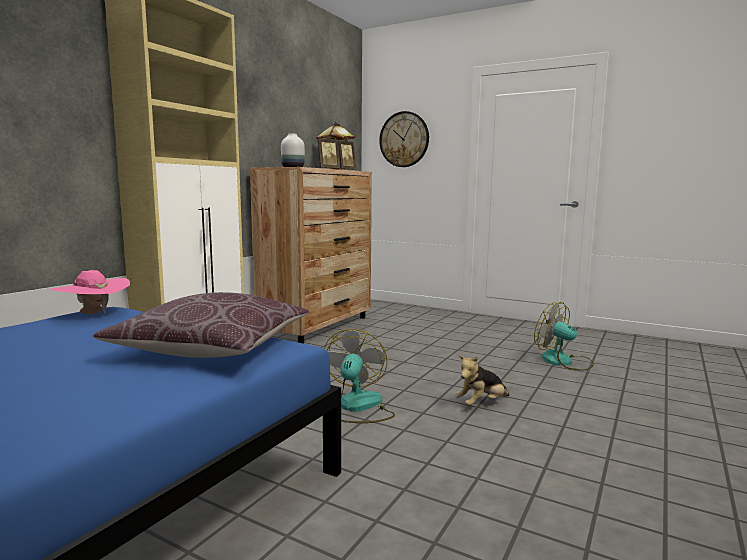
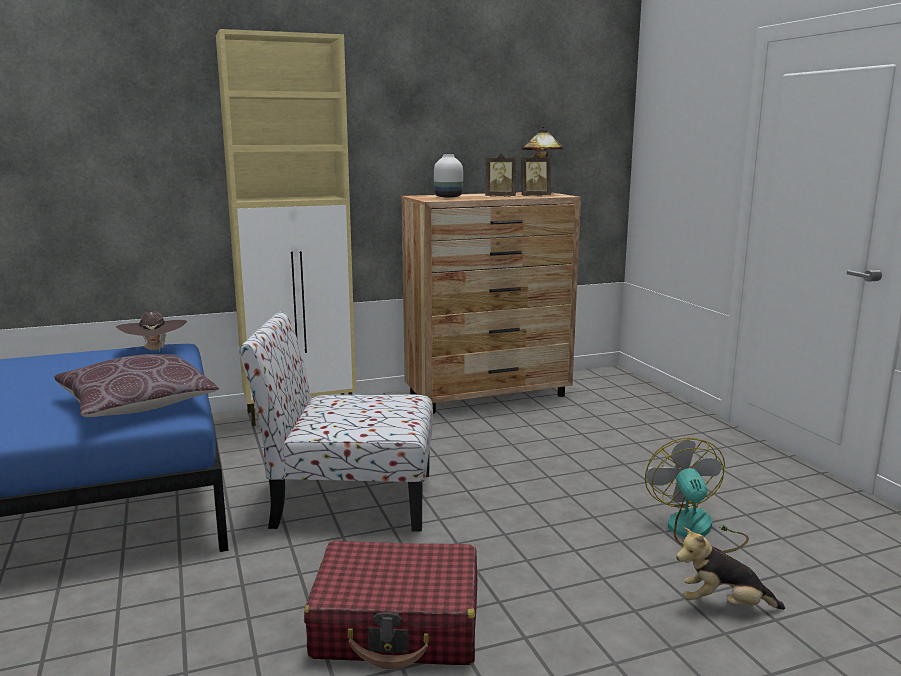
camera: 40 degrees right, 5 degrees up
(93, 314) = (154, 350): pink hat -> brown hat
(358, 407) = (349, 500): fan -> chair
(404, 139) = (674, 141): wall clock -> none
(481, 404) = (467, 542): plush toy -> plush toy (723, 605)
(548, 462) = (398, 624): none -> red suitcase

